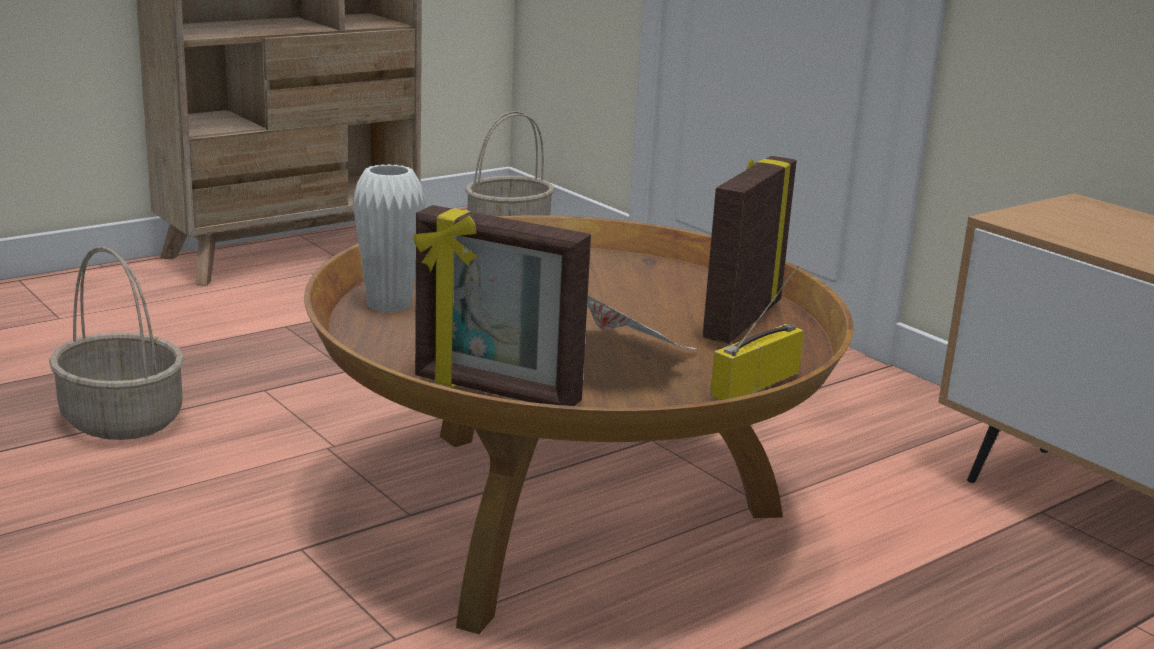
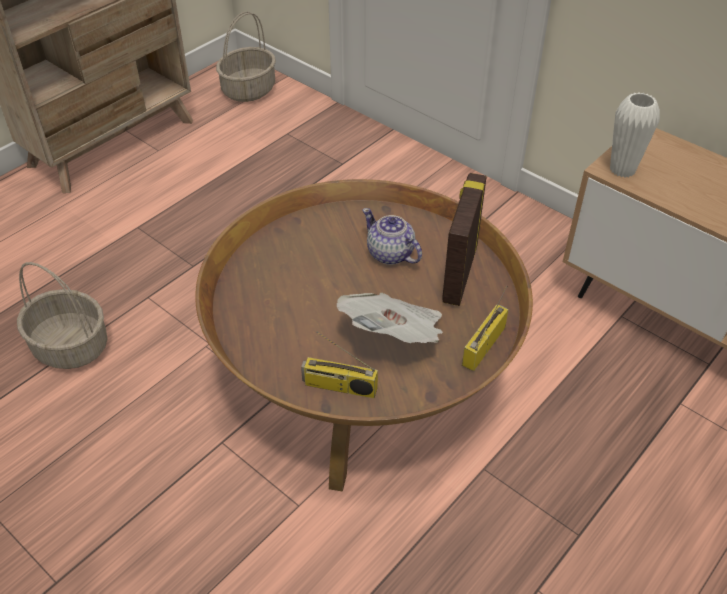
camera: 10 degrees left, 25 degrees up
(389, 305) = (245, 301): white vase -> white vase (622, 170)
(495, 391) = (339, 387): picture frame -> radio
(638, 295) = (390, 254): none -> teapot

